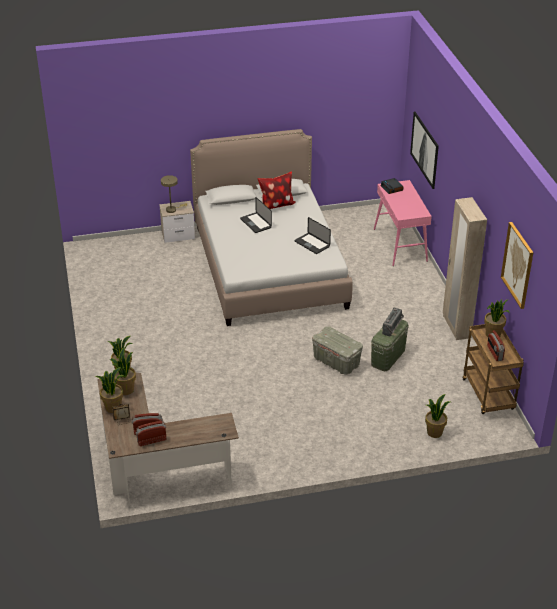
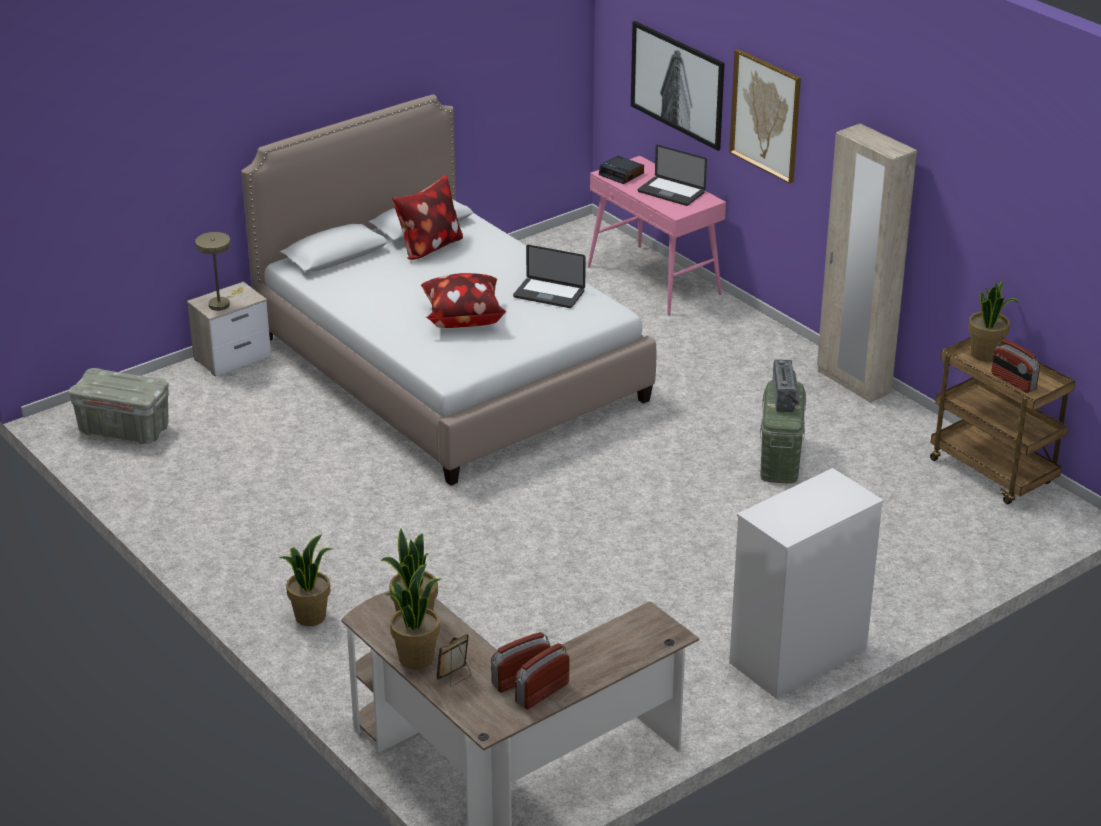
camera: 25 degrees left, 5 degrees down
(255, 223) = (417, 285): laptop -> laptop (671, 192)
(262, 246) = (462, 318): none -> pillow
(318, 458) = (797, 656): none -> white dresser
(336, 362) = (699, 491): grey storage box -> grey storage box (125, 429)
(434, 432) = (955, 555): potted plant -> none
(518, 265) = (1024, 206): picture -> picture (766, 115)

